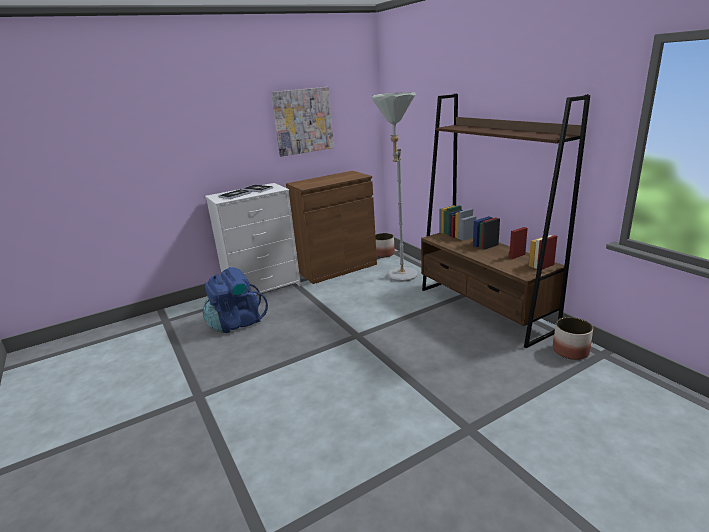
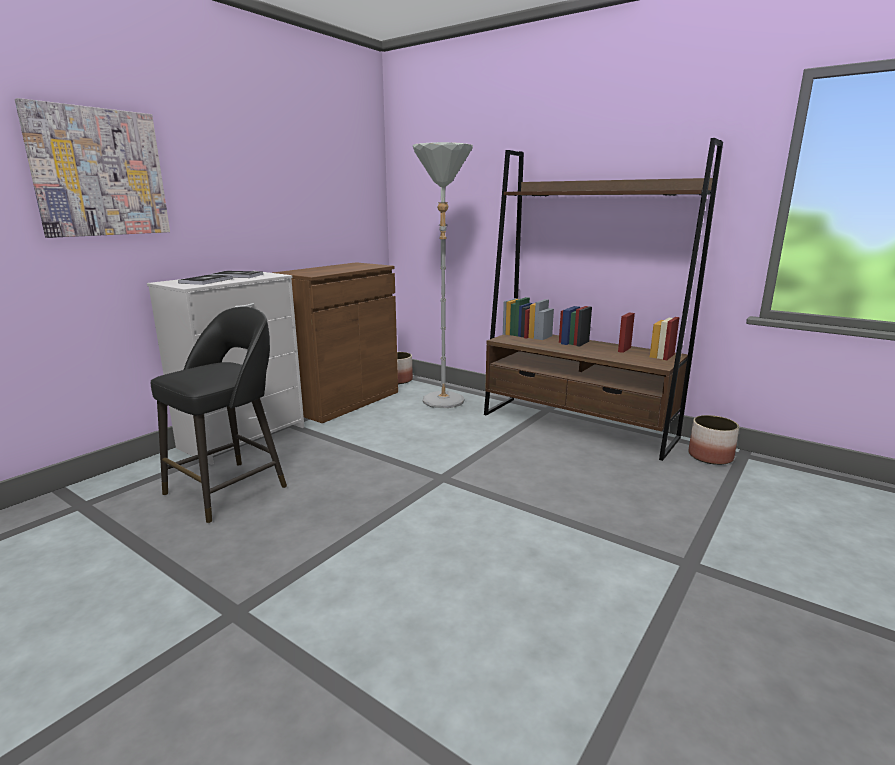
camera: 25 degrees left, 5 degrees down
(236, 323) = (229, 489): blue backpack -> black stool
(303, 121) = (294, 182): picture -> picture (99, 173)

